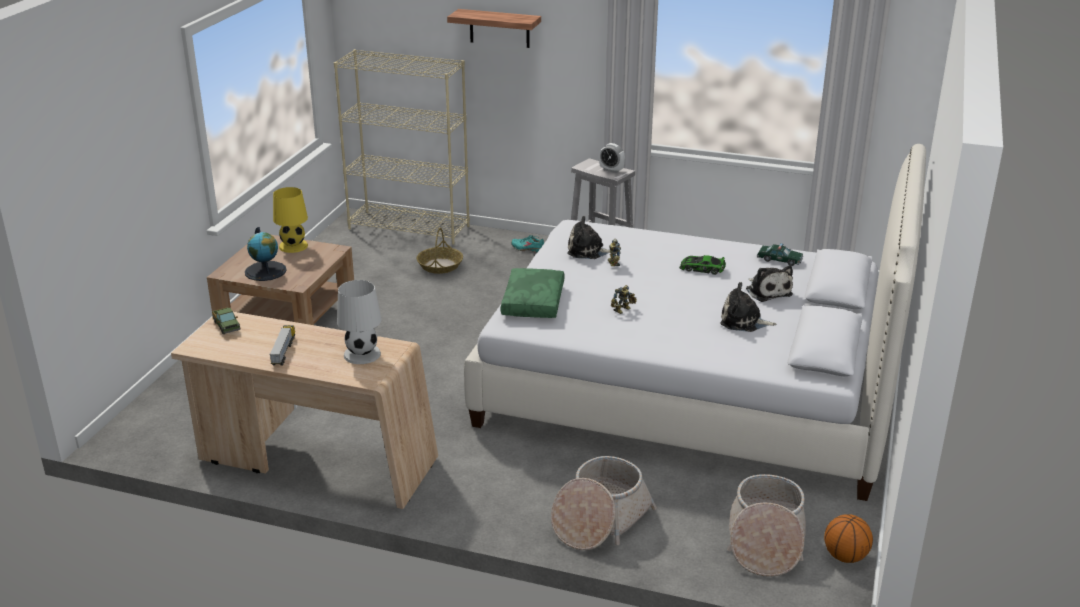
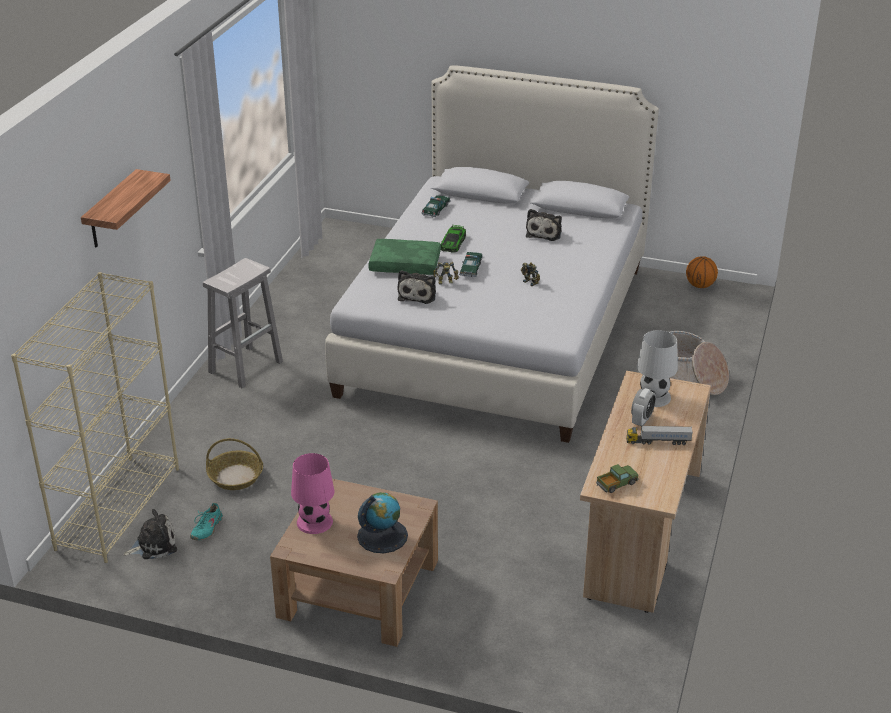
camera: 90 degrees left, 5 degrees up
(294, 246) = (314, 521): yellow table lamp -> pink table lamp
(528, 249) = (205, 414): turquoise shoe -> turquoise shoe (206, 528)
(534, 302) = (521, 323): green pillow -> green pillow (406, 264)
(611, 170) = (241, 270): alarm clock -> alarm clock (641, 420)
(645, 277) = (471, 269): none -> toy car
(765, 541) = (692, 313): basket -> none
(767, 291) = (492, 219): plush toy -> plush toy (154, 545)

